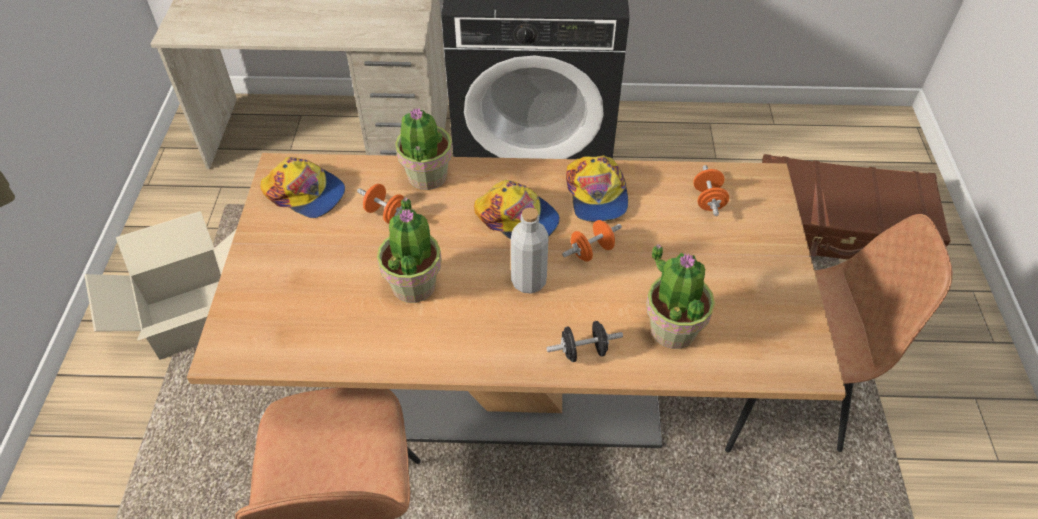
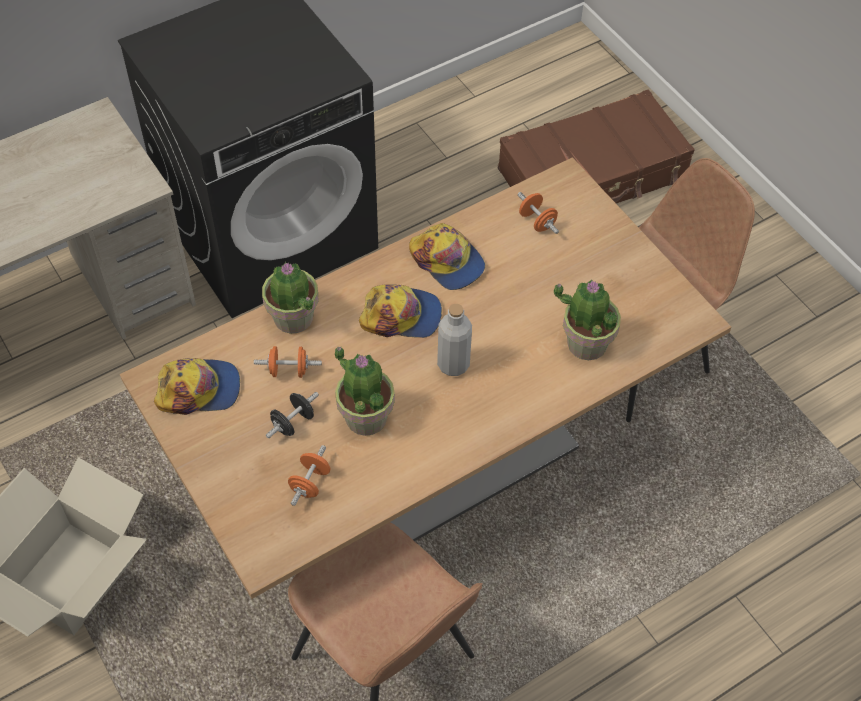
camera: 35 degrees left, 5 degrees up
(583, 351) = (537, 396): black dumbbell -> black dumbbell (293, 422)
(591, 251) = (481, 313): orange dumbbell -> orange dumbbell (310, 483)

